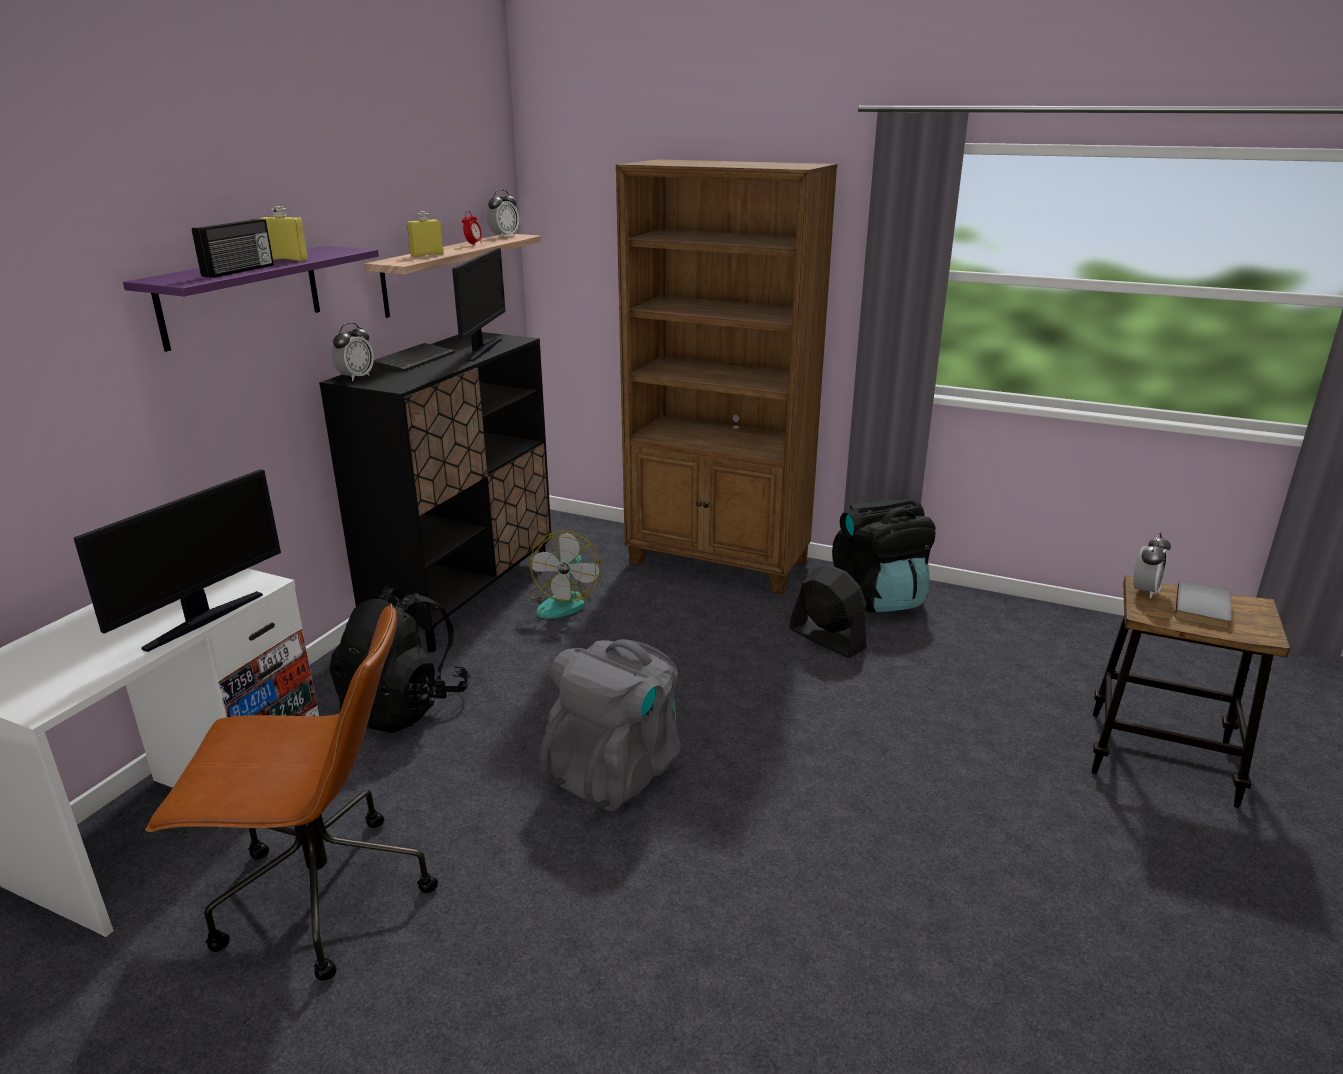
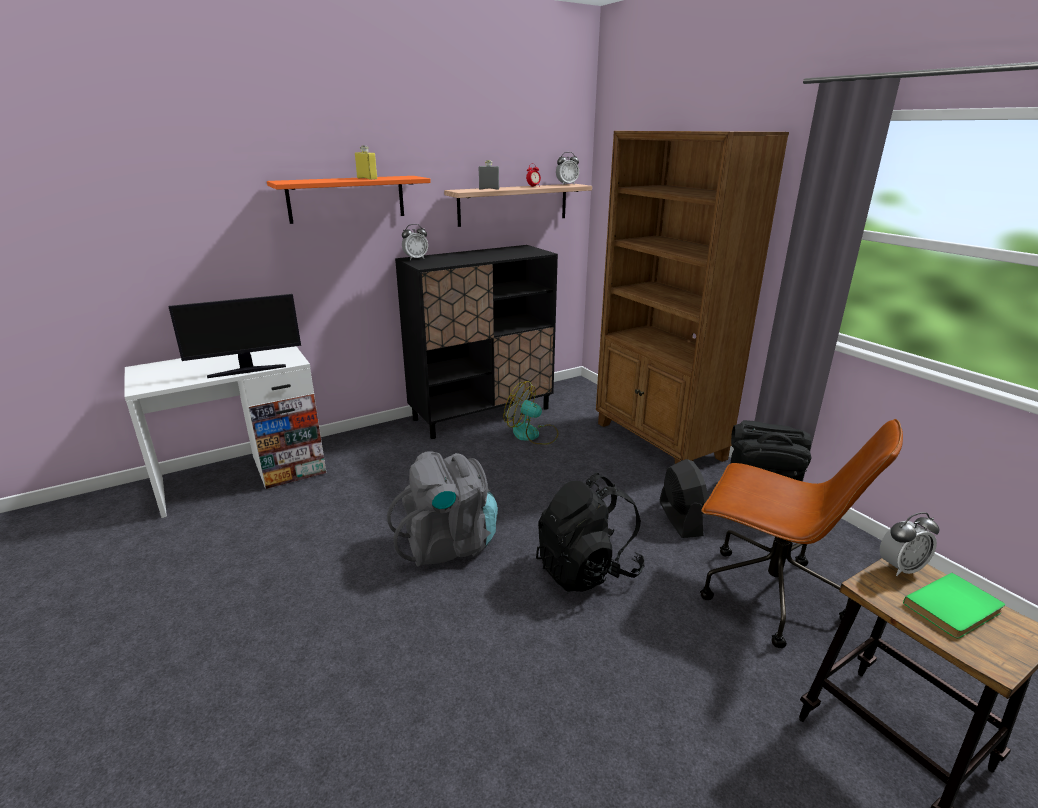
camera: 35 degrees right, 0 degrees up
(240, 271) = (327, 180): radio -> none
(241, 296) = (347, 199): purple shelf -> orange shelf
(320, 896) = (246, 541): brown office chair -> brown office chair (767, 594)
(404, 706) = (387, 462): black backpack -> black backpack (587, 569)
(414, 359) = (464, 254): keyboard -> none
(427, 255) = (489, 189): yellow bottle -> grey bottle
(482, 350) = (510, 255): monitor -> none
(564, 601) = (532, 434): fan -> fan turned 75 degrees clockwise
(1205, 608) = (955, 609): grey book -> green book

